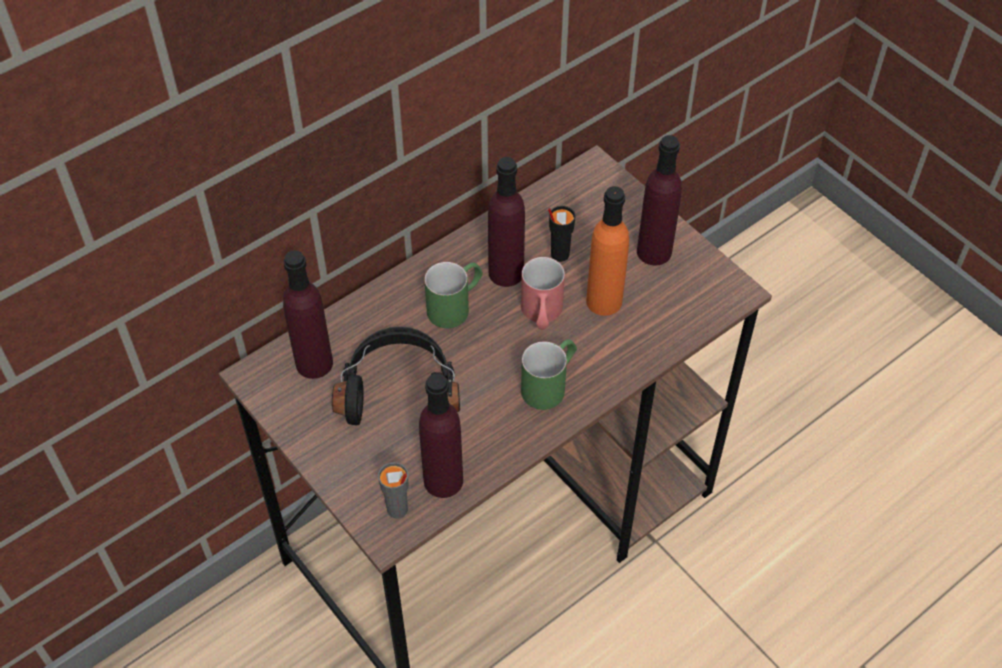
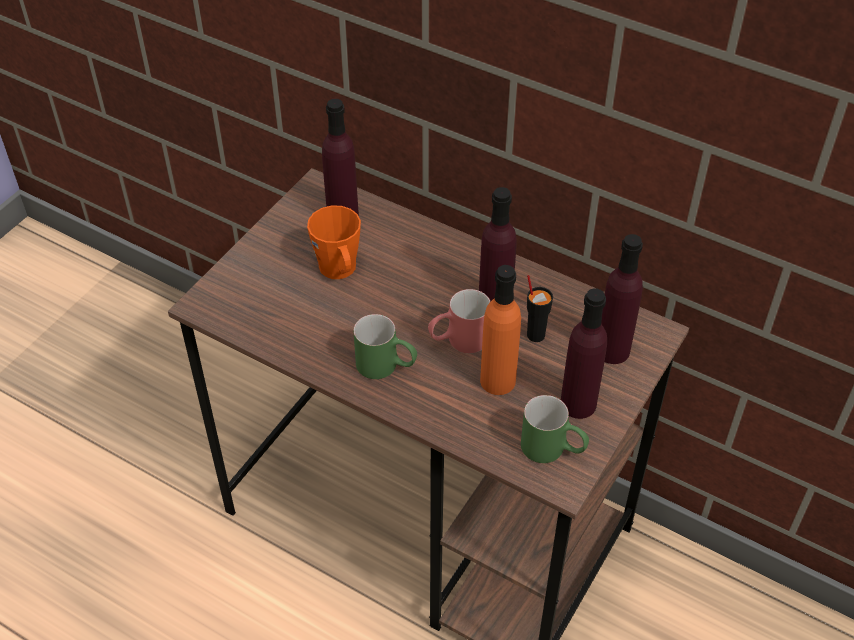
camera: 70 degrees right, 5 degrees down
(397, 510) = (224, 304): grey cup -> none
(398, 388) = (340, 271): black headphones -> orange mug
(443, 480) = (261, 324): purple bottle -> purple bottle (612, 350)
(456, 305) = (441, 281): green mug -> green mug (553, 450)

